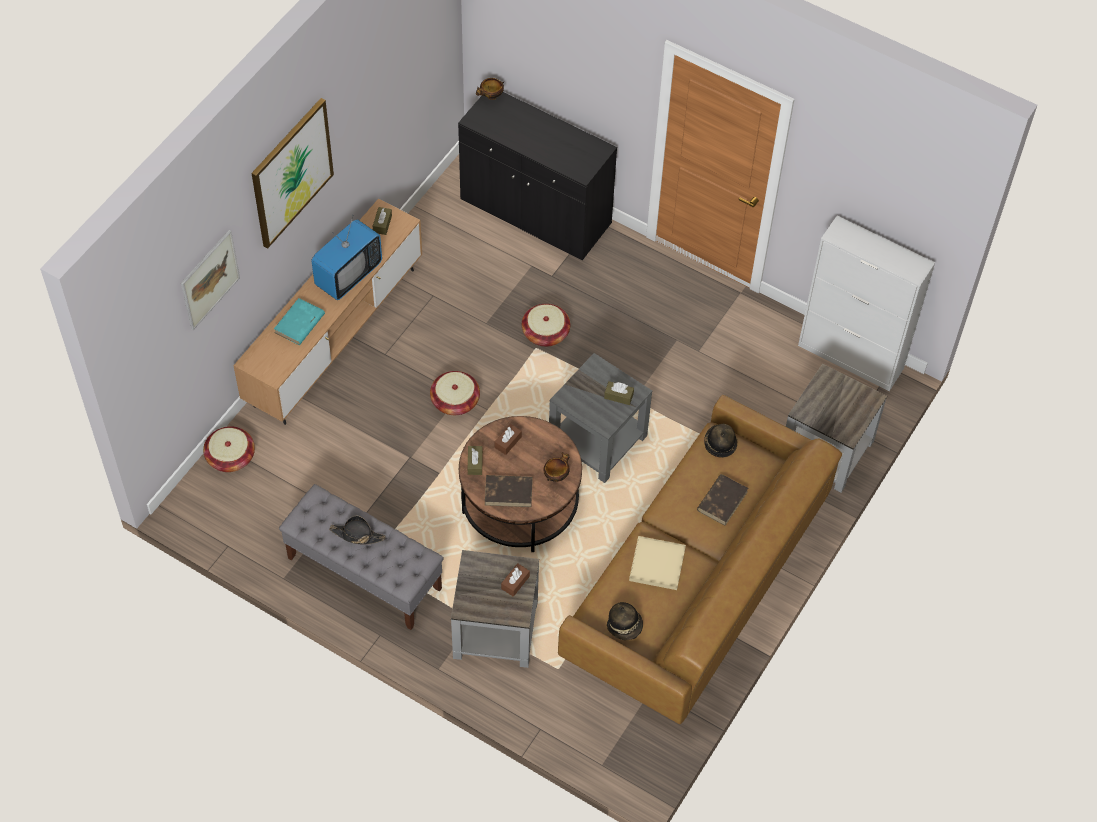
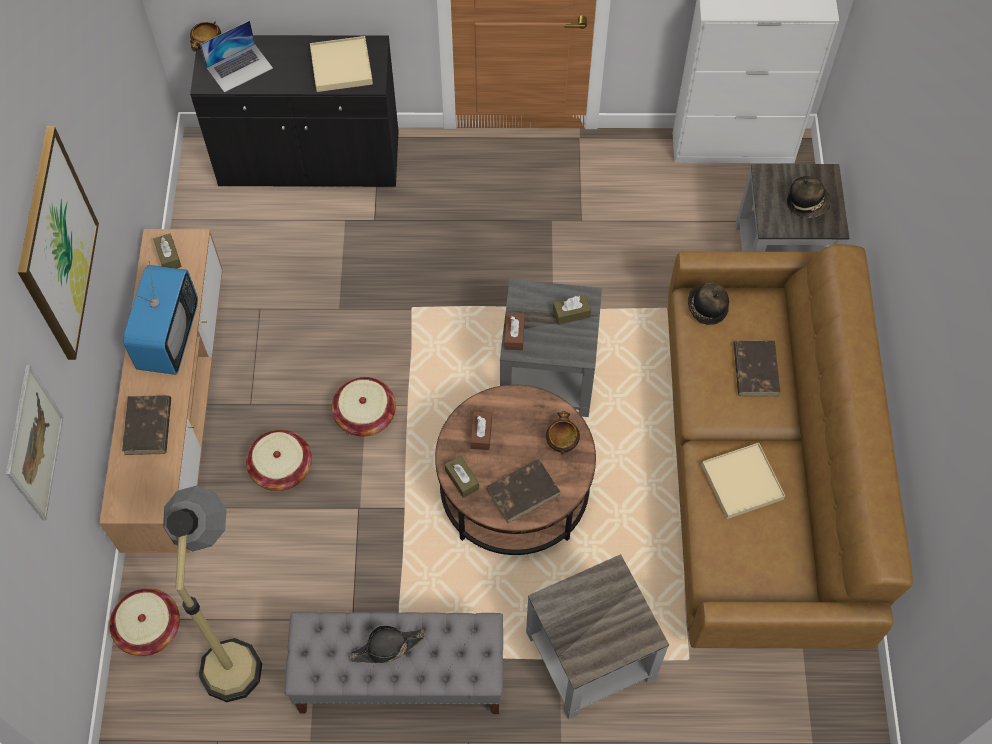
camera: 30 degrees left, 5 degrees up
(277, 495) = (235, 642): none -> floor lamp
(299, 324) = (148, 427): turquoise book -> brown book
(502, 121) = (239, 67): none -> laptop
(515, 582) = (615, 599): brown tissue box -> brown tissue box (514, 335)
(545, 333) = (411, 286): basket -> basket (281, 468)
(570, 152) = (341, 66): none -> beige tray
(625, 626) = (761, 575): hat -> hat (807, 203)

